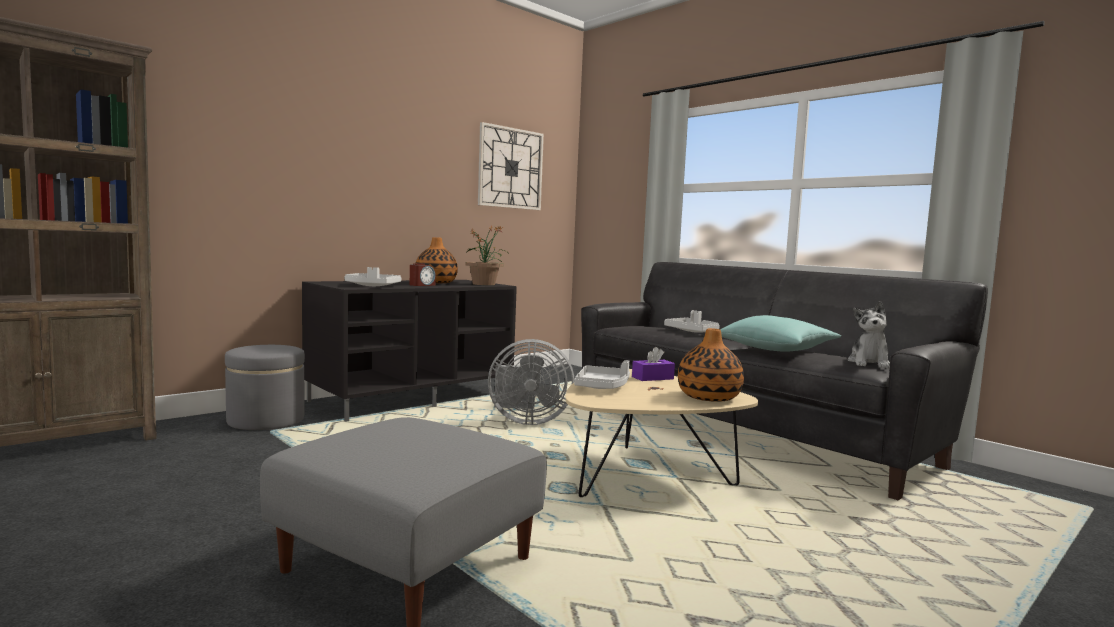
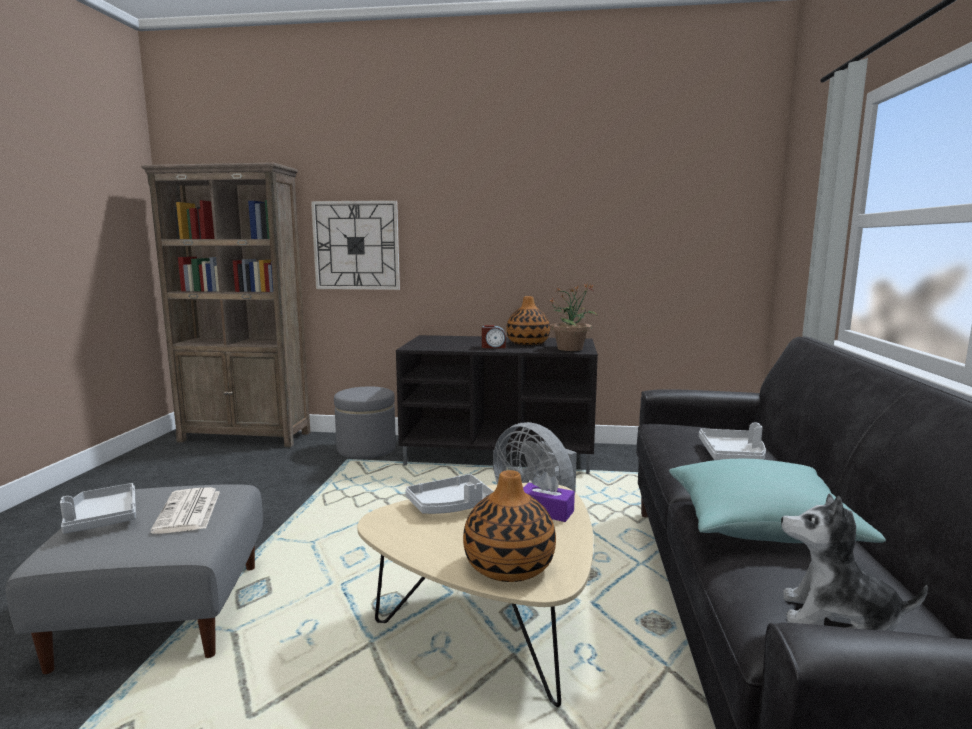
camera: 50 degrees right, 5 degrees up
(372, 286) = (440, 346): grey tray -> grey tray (102, 518)
(434, 435) = (188, 512): none -> newspaper
(510, 168) = (661, 208): wall clock -> wall clock (356, 245)
(869, 363) = (837, 620): plush toy -> plush toy turned 45 degrees clockwise

